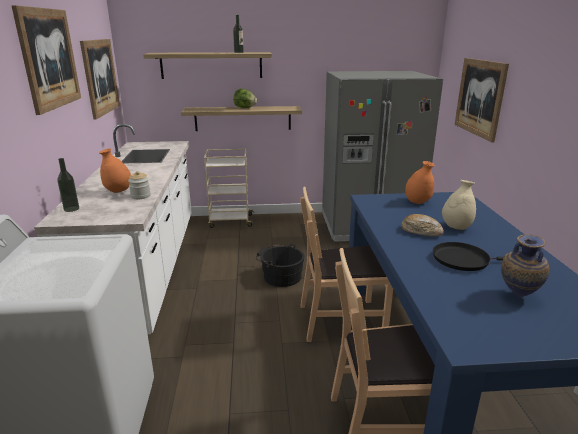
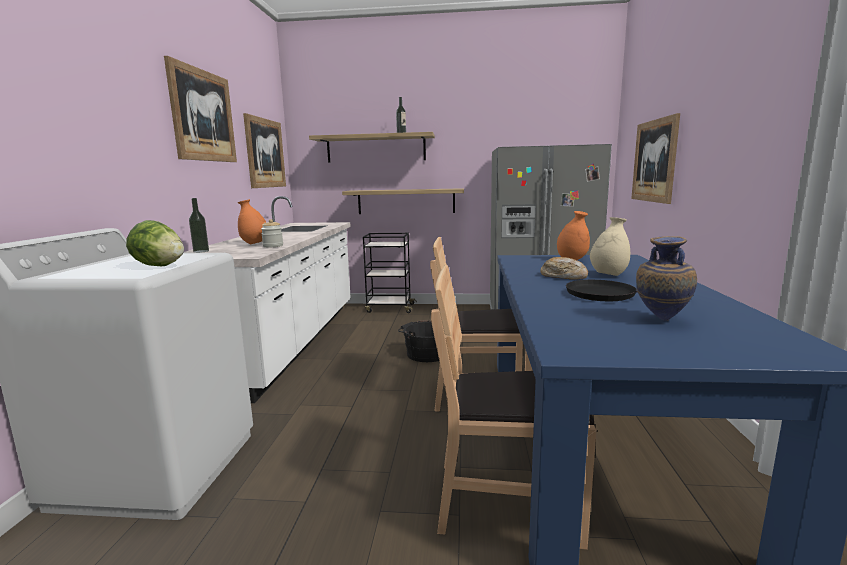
camera: 10 degrees right, 10 degrees down
(230, 221) = (389, 308): beige cart -> black cart
(244, 108) = (407, 189): lettuce -> lettuce (159, 266)

